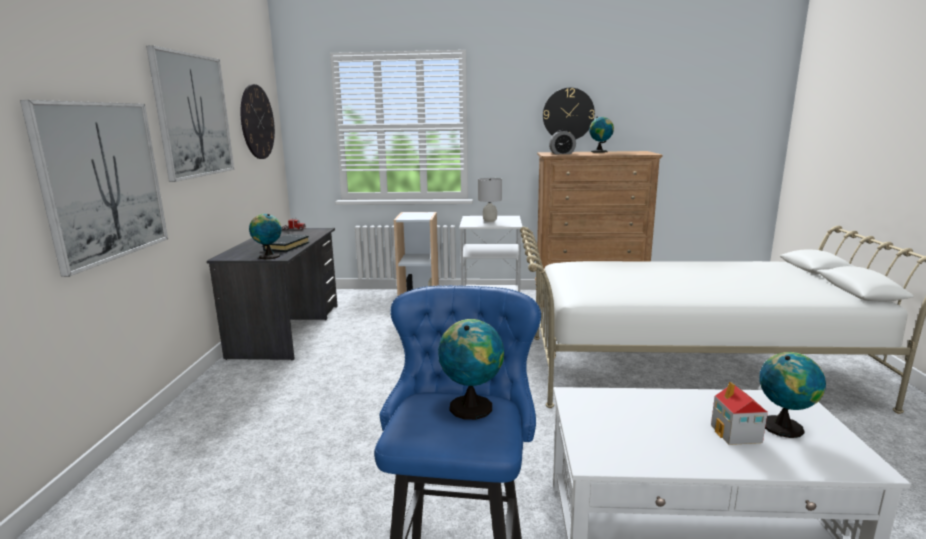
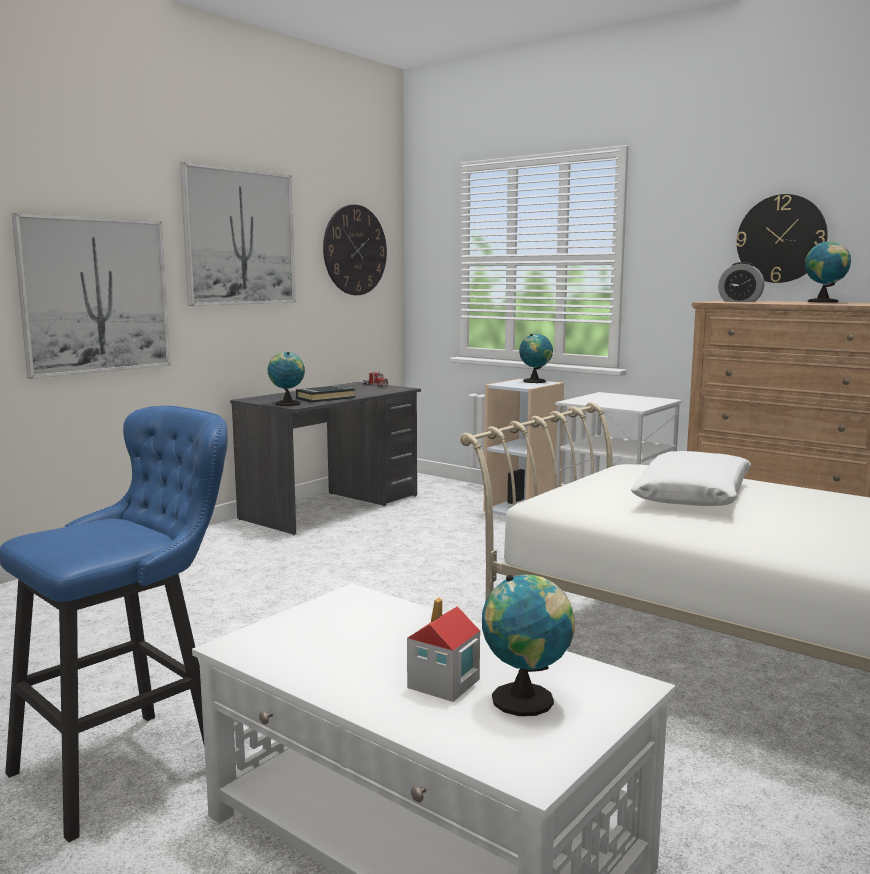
camera: 35 degrees right, 5 degrees down
(471, 406) = (121, 534): globe -> globe (535, 381)
(490, 221) = (617, 400): grey table lamp -> none
(641, 277) = (693, 495): none -> white pillow

